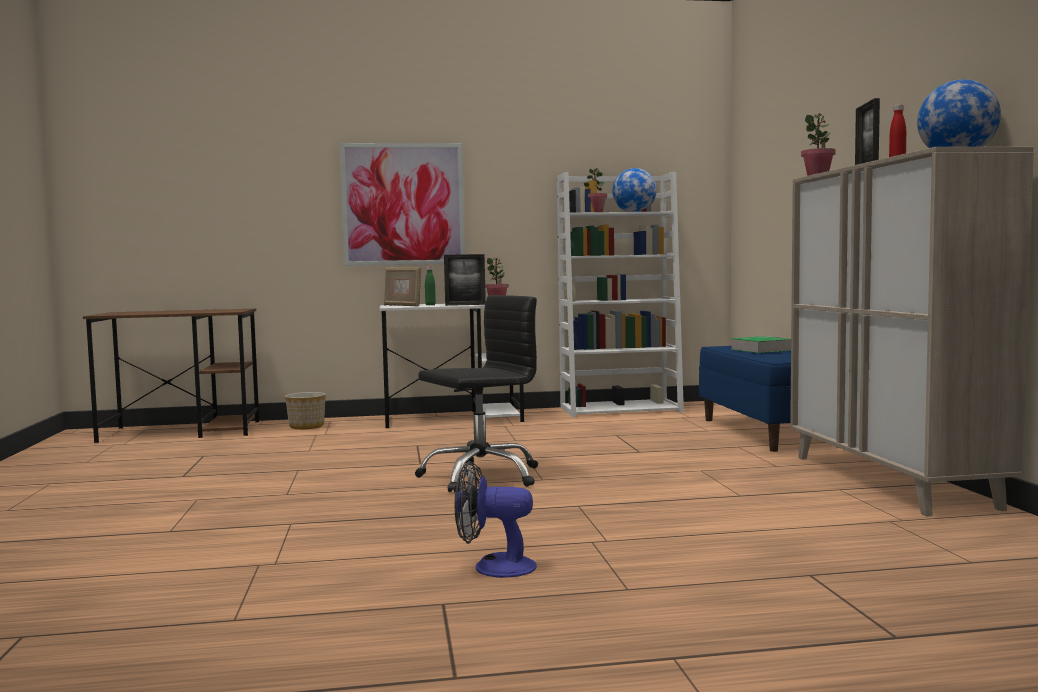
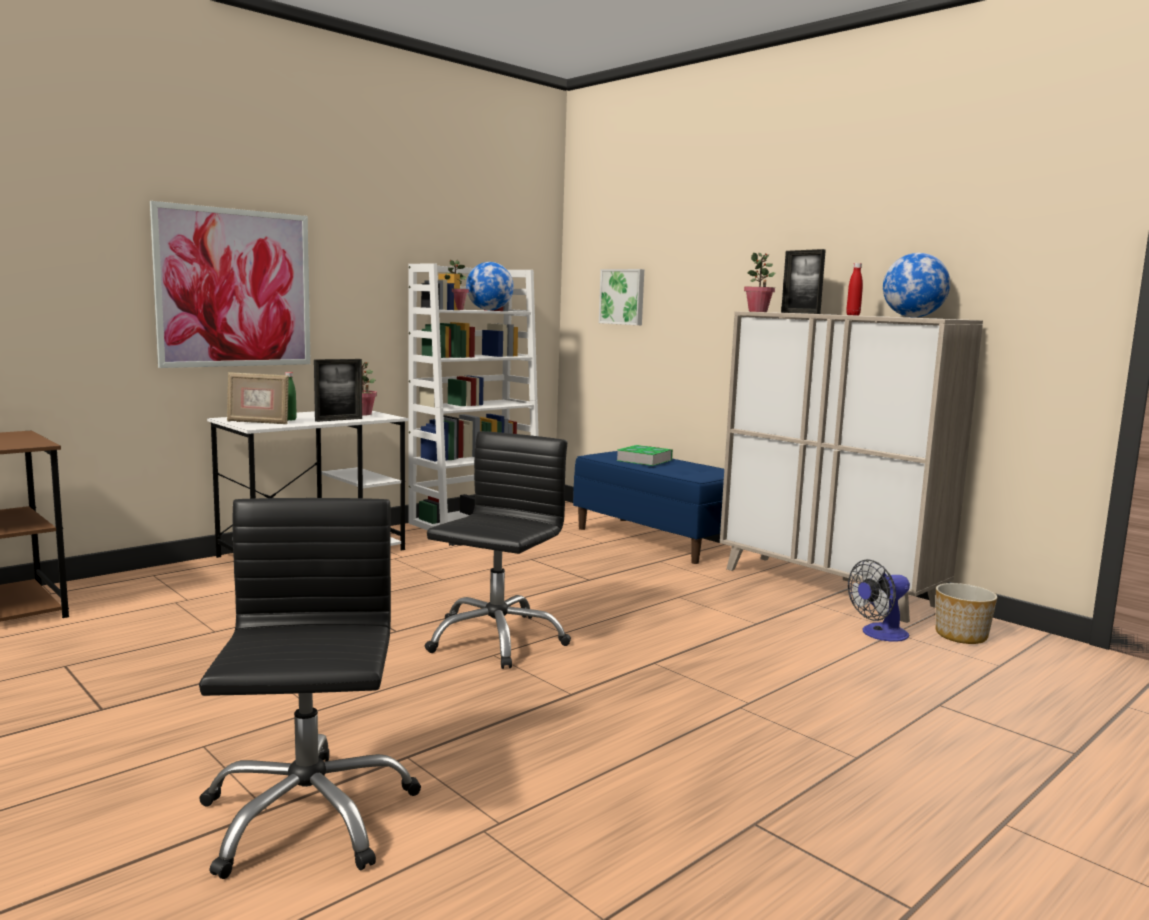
camera: 35 degrees left, 5 degrees up
(183, 537) = (307, 815): none -> black office chair
(306, 426) = (134, 589): planter -> planter (960, 635)
(493, 567) = (716, 762): fan -> fan (879, 634)
(767, 189) = (623, 297): none -> picture

